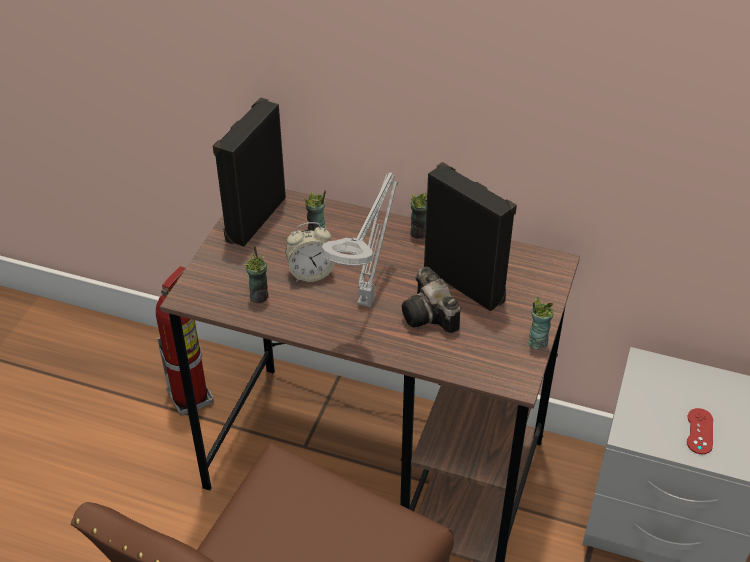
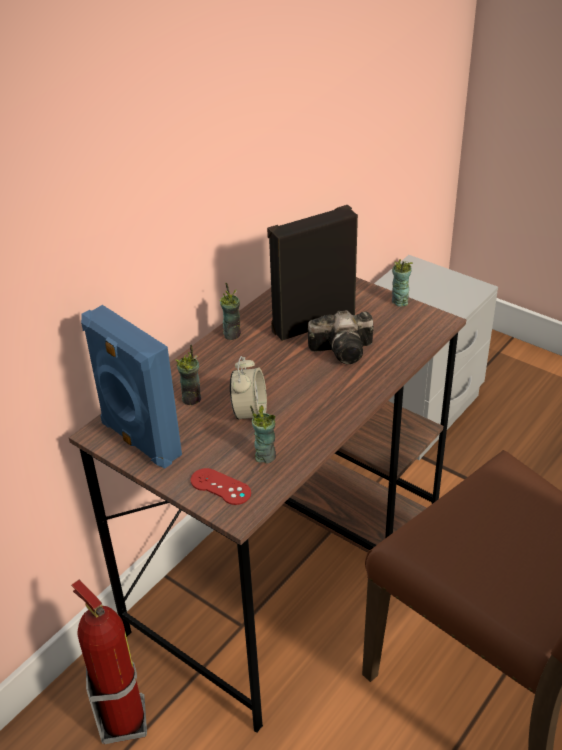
camera: 70 degrees left, 5 degrees down
(253, 218) = (139, 440): black speaker -> blue speaker
(367, 299) = (306, 383): grey table lamp -> none
(699, 431) = (437, 303): red game controller -> red game controller (220, 487)

